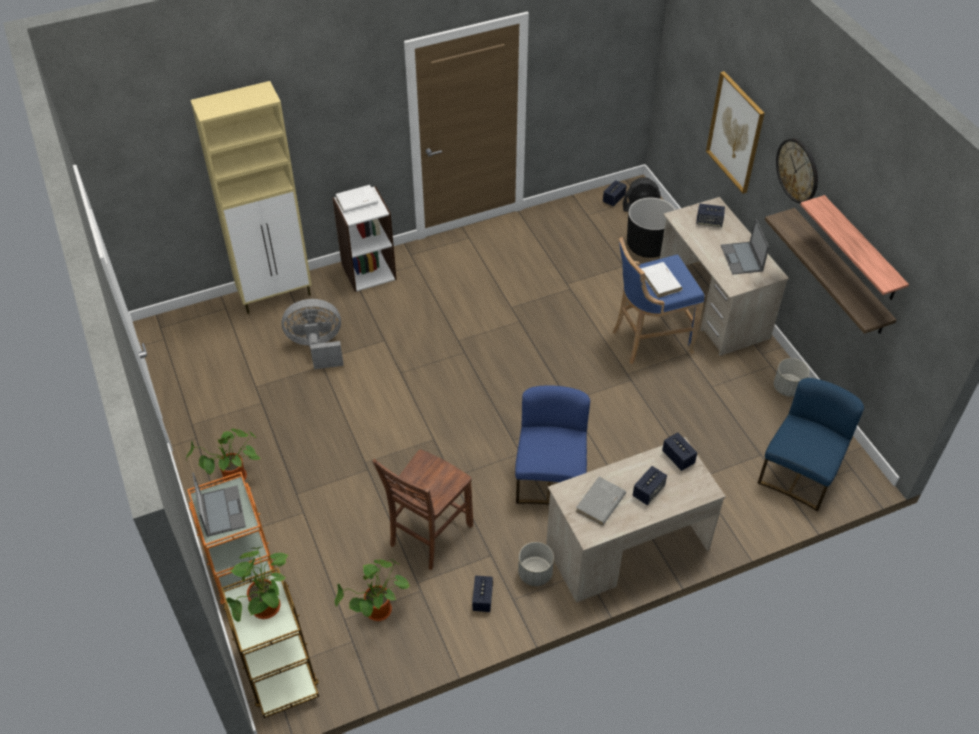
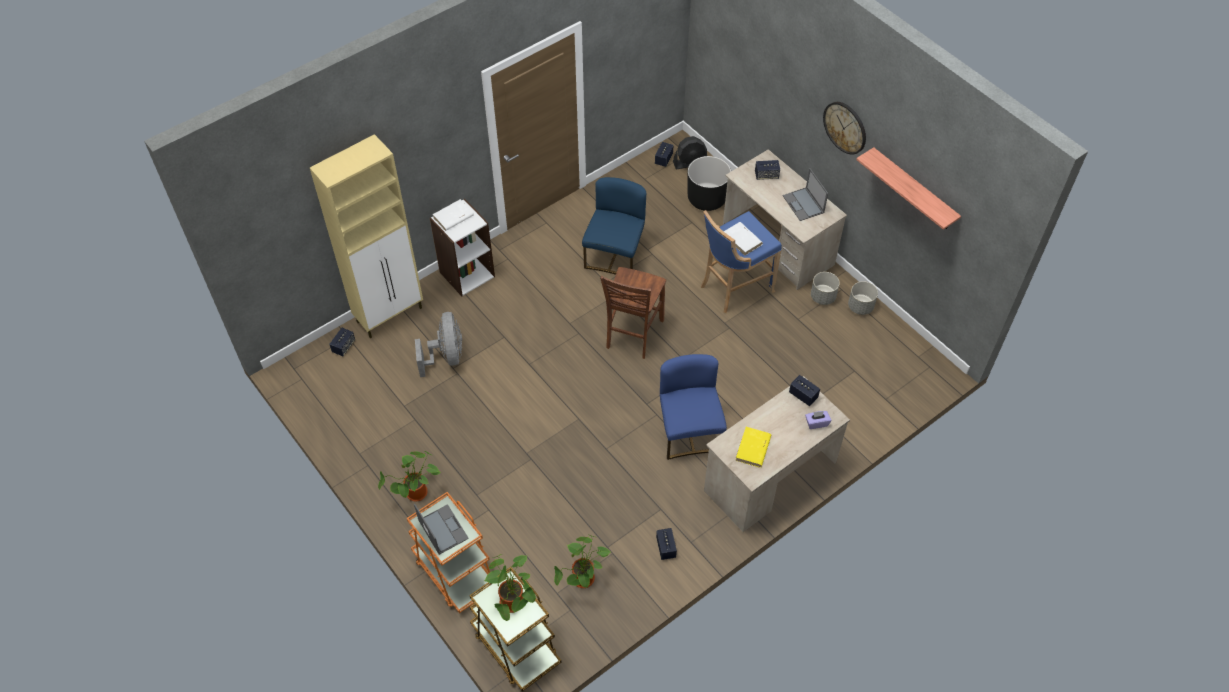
camera: 15 degrees left, 5 degrees up
(317, 347) = (446, 356): grey fan -> grey fan turned 105 degrees clockwise
(428, 535) = (603, 504): brown chair -> brown chair (633, 334)
(535, 573) = (701, 516): grey planter -> grey planter (822, 297)
(600, 503) = (753, 449): grey book -> yellow book
(648, 491) = (788, 430): speaker -> speaker (343, 346)
(684, 491) = (816, 423): none -> purple tissue box
(735, 132) = (778, 95): picture -> none
(799, 474) = (890, 381): blue chair -> blue chair (615, 255)
(839, 272) = (895, 208): shelf -> none

